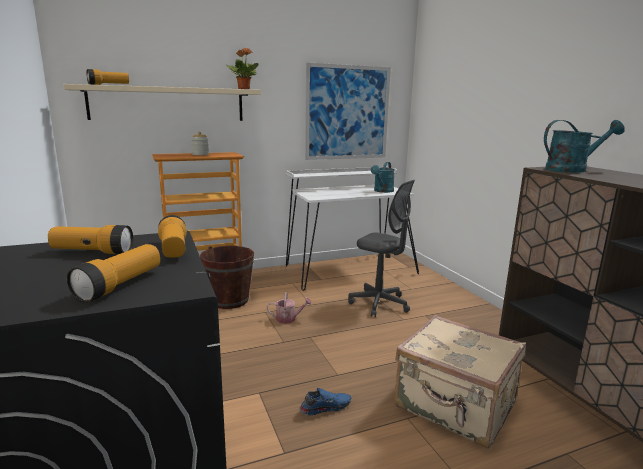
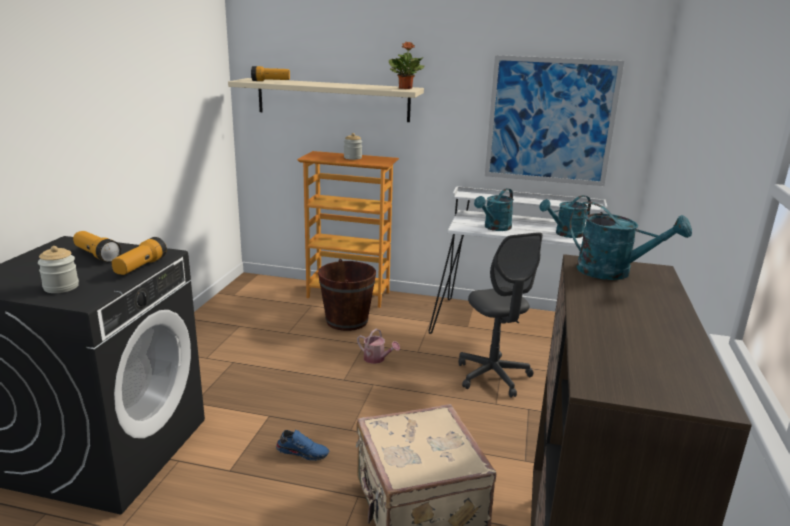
camera: 35 degrees right, 5 degrees up
(120, 285) = (61, 287): flashlight -> jar
(336, 194) = (494, 228): none -> turquoise watering can

